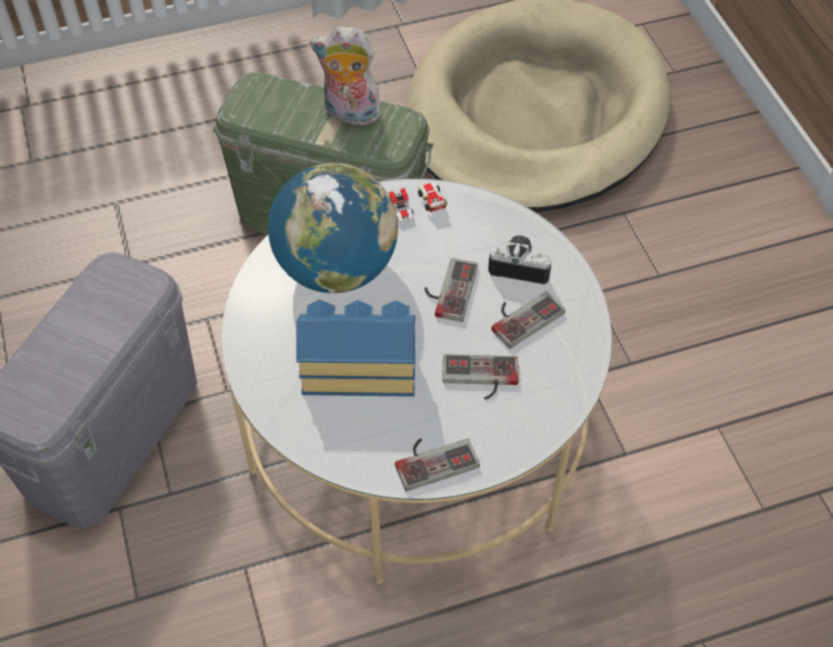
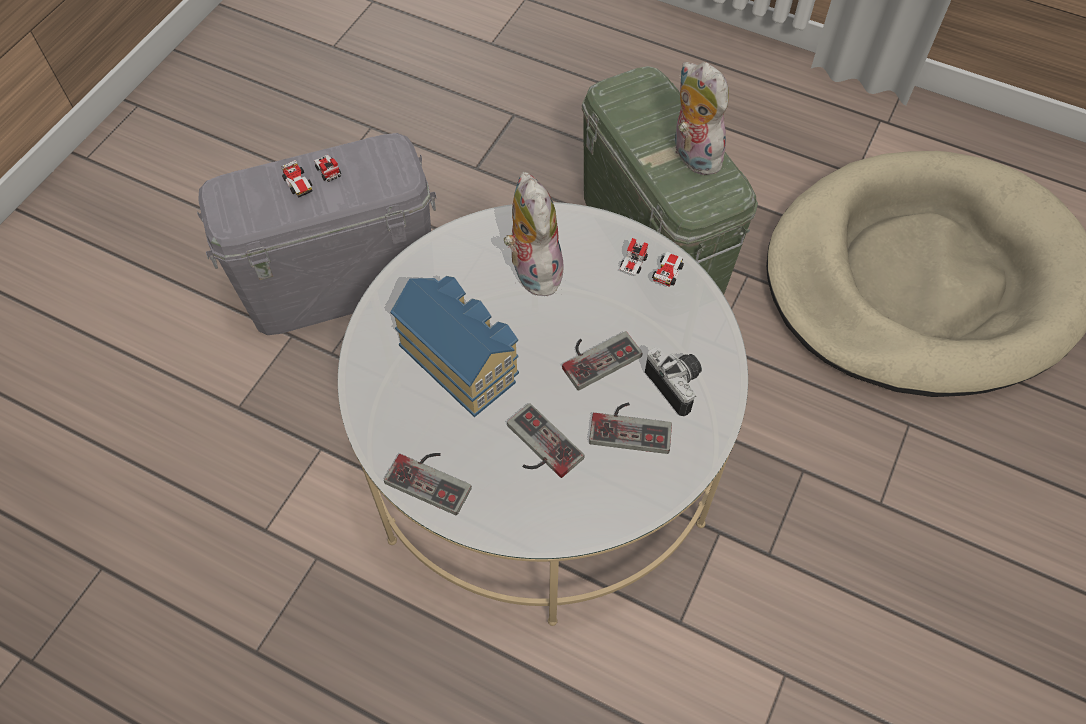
camera: 45 degrees right, 5 degrees up
(72, 337) = (313, 179): none -> toy car
(336, 268) = (532, 269): globe -> plush toy

